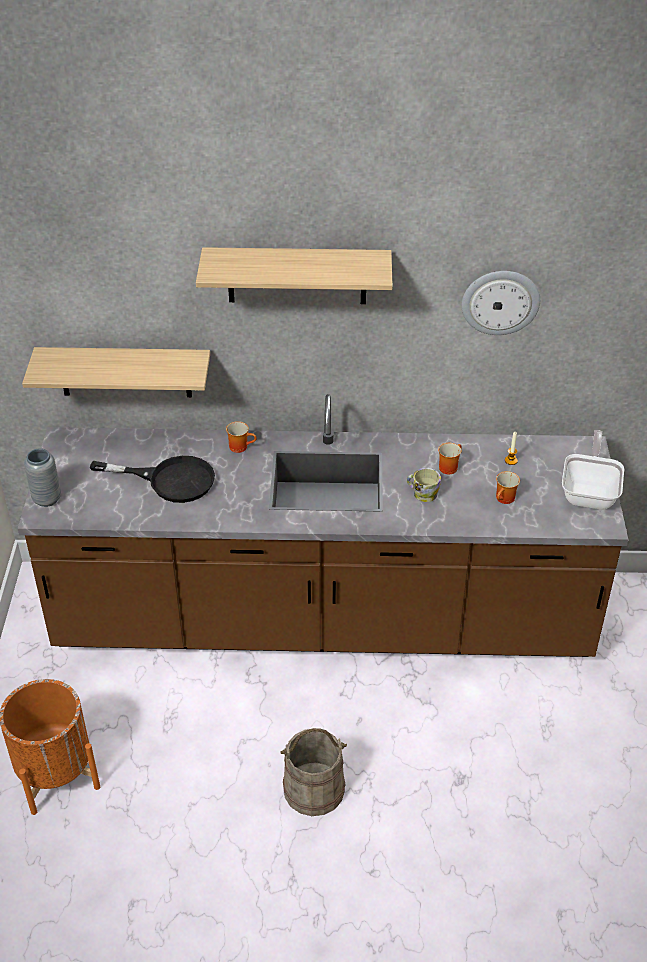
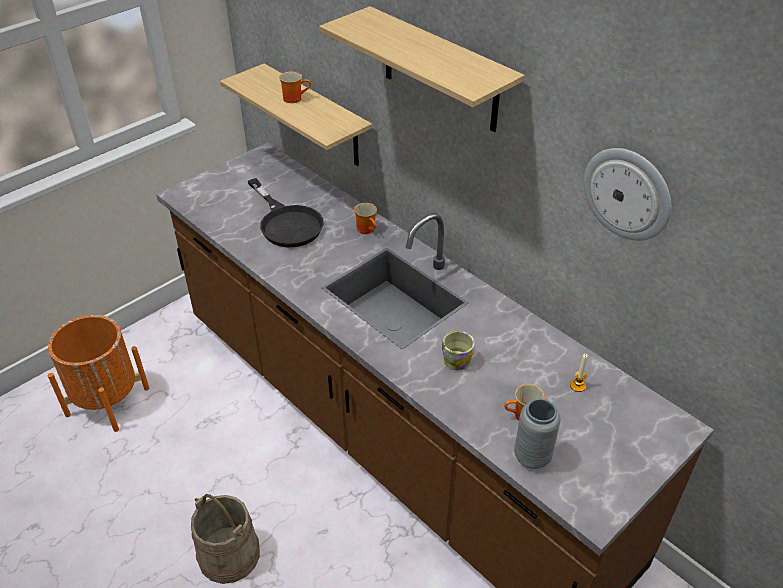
camera: 45 degrees right, 0 degrees up
(47, 499) = (198, 186): grey vase -> grey vase (532, 457)
(448, 466) = (510, 351): mug -> mug (294, 98)
(590, 492) = (621, 471): frying pan -> none

